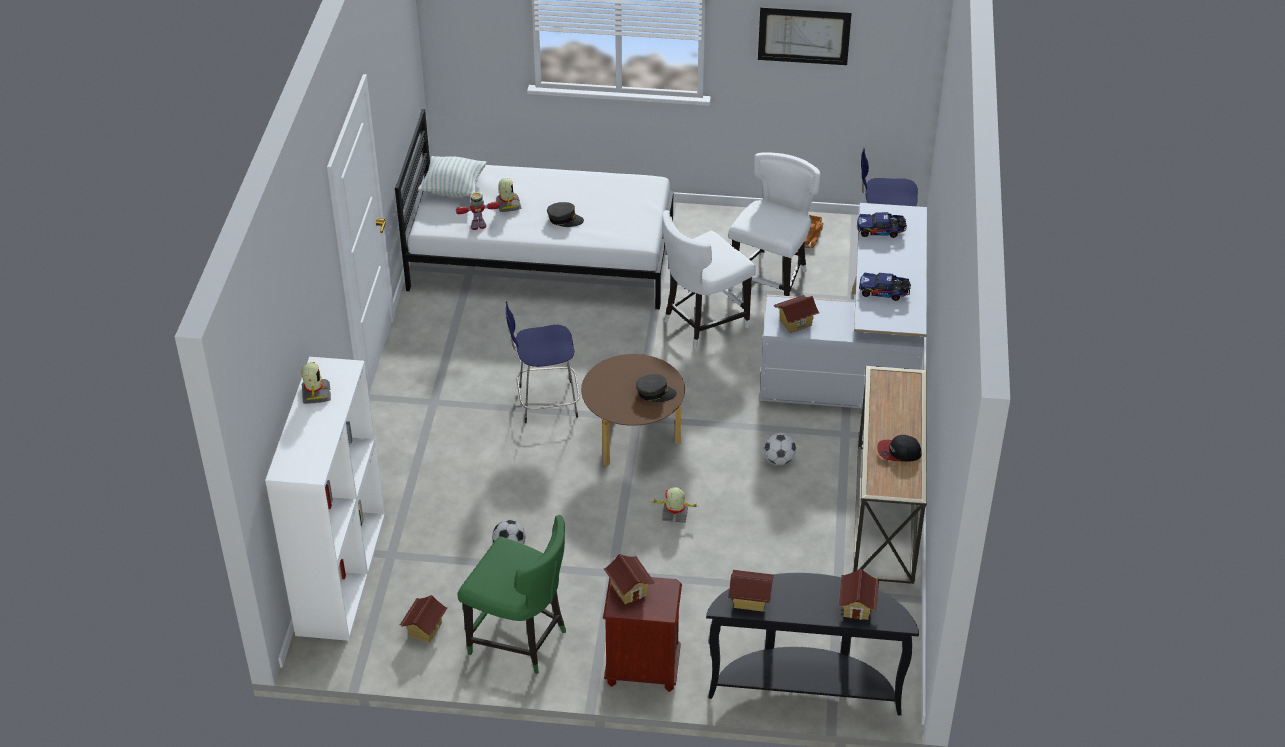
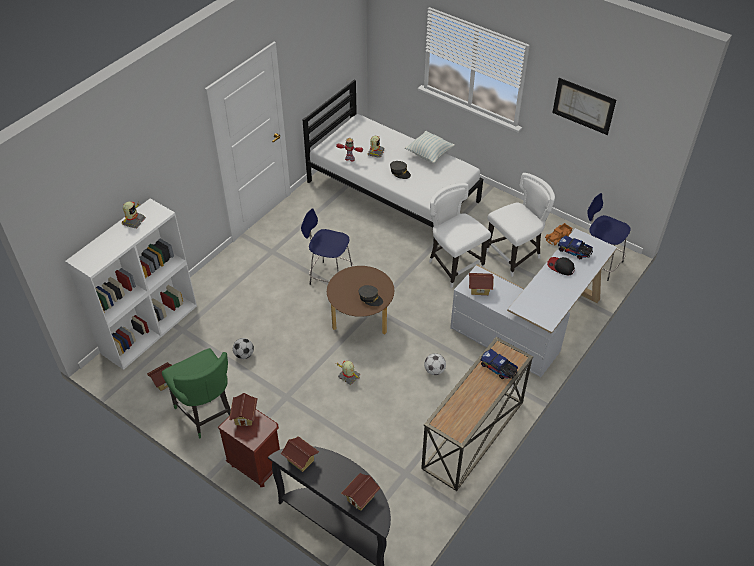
camera: 30 degrees right, 5 degrees up
(453, 188) = (354, 132): pillow -> pillow (429, 154)
(703, 322) = (454, 265): white chair -> white chair turned 60 degrees clockwise
(884, 292) = (545, 293): toy truck -> toy truck (498, 369)
(898, 452) = (471, 404): cap -> cap (560, 267)

